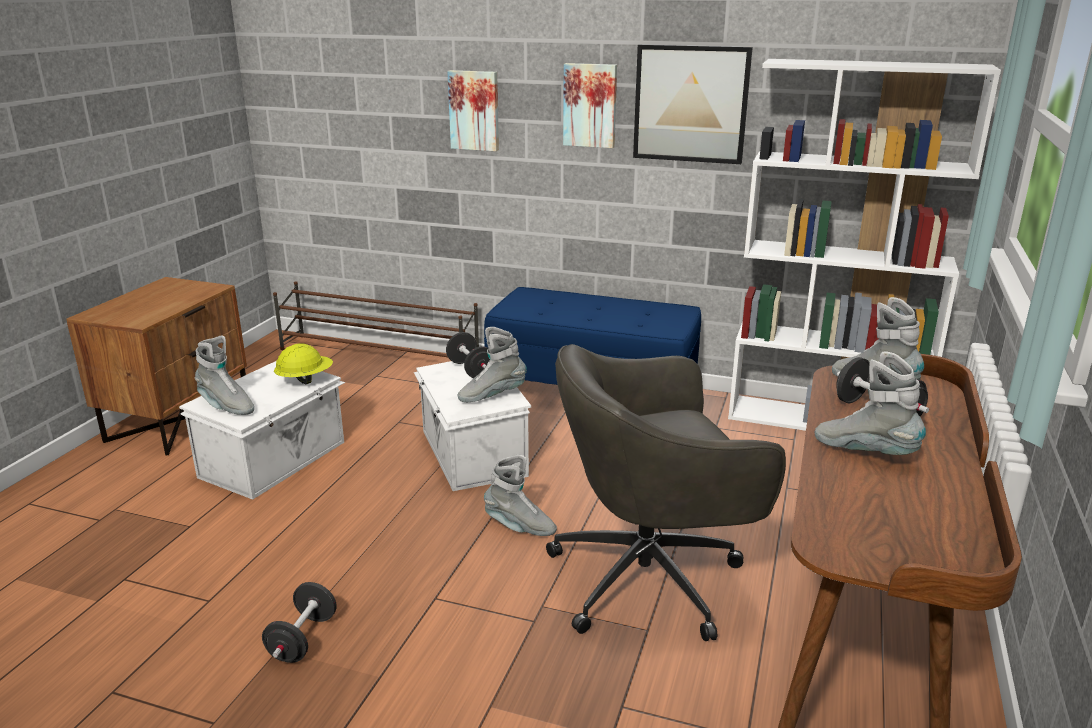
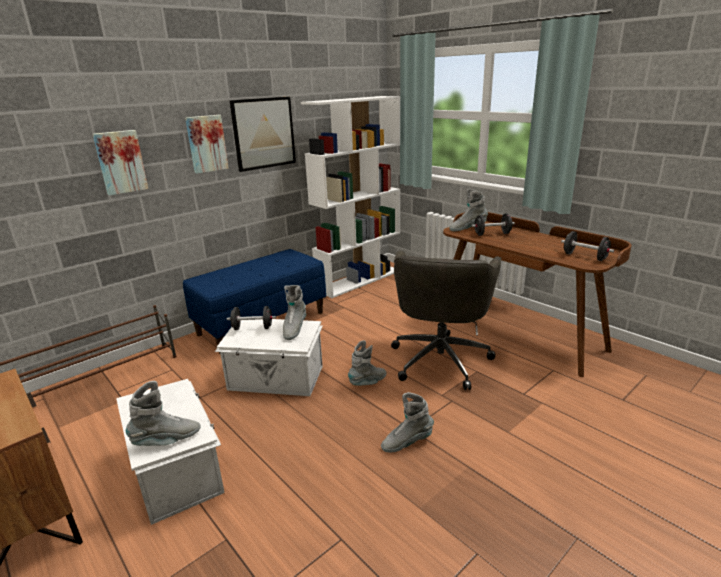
camera: 60 degrees left, 0 degrees up
(303, 639) = (416, 493): black dumbbell -> black dumbbell (584, 257)
(305, 380) = (173, 393): yellow hard hat -> none
(865, 452) = (522, 243): grey boot -> grey boot (406, 442)

